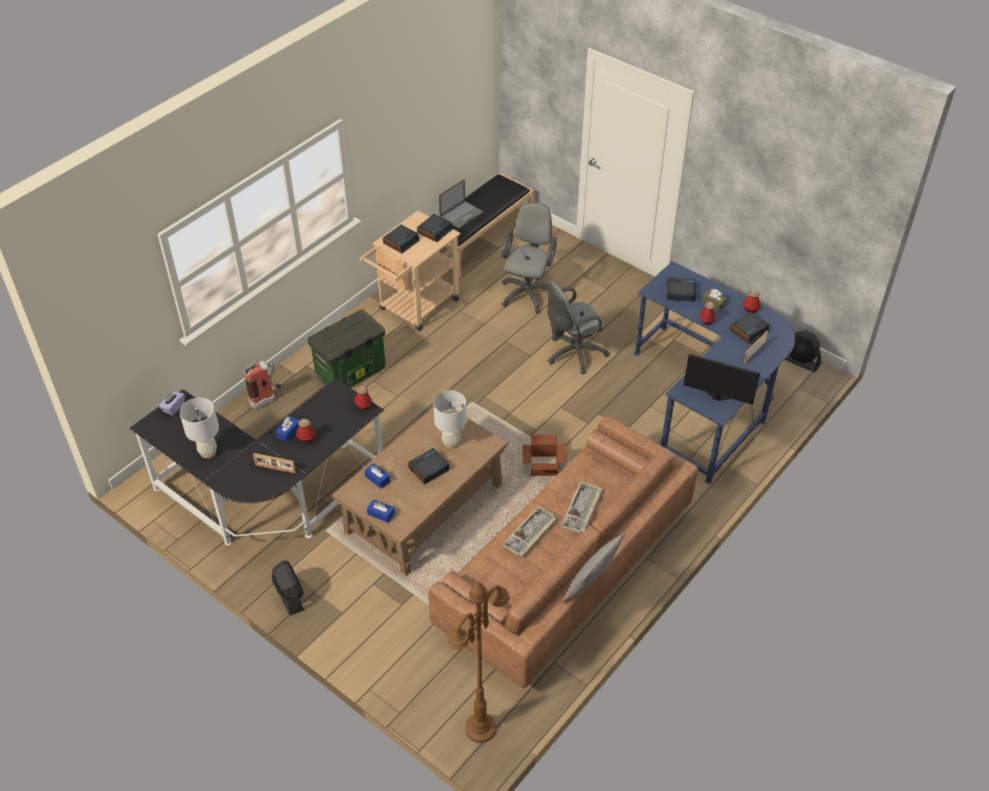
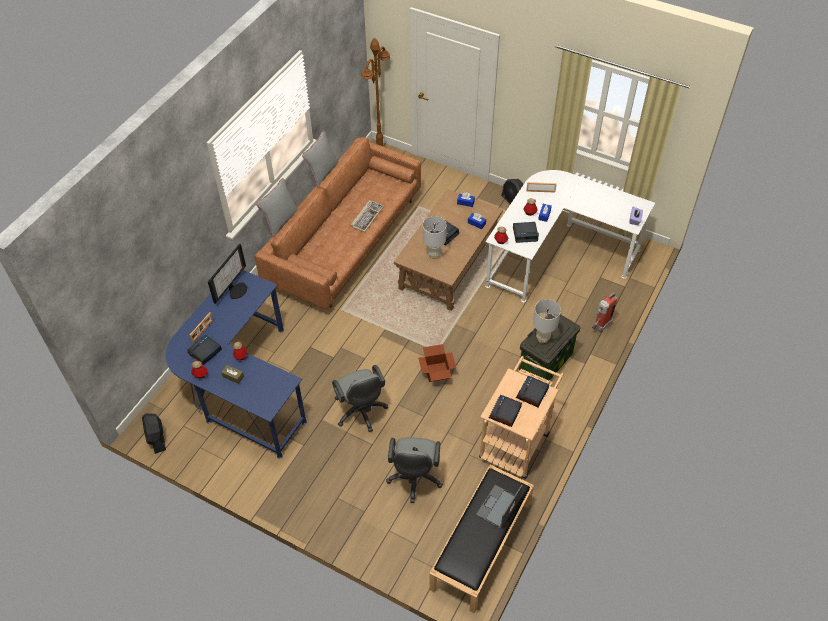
camera: 170 degrees right, 5 degrees up
(208, 452) = (591, 194): white table lamp -> white table lamp (542, 338)
(270, 499) = (556, 254): black desk -> white desk
(544, 465) = (370, 308): cardboard box -> cardboard box (436, 372)
(573, 354) = (361, 412): grey office chair -> grey office chair turned 105 degrees clockwise
(582, 509) = (335, 236): keyboard -> none
(660, 510) = (281, 222): none -> grey pillow
(680, 292) = (263, 384): alarm clock -> alarm clock (525, 234)
(718, 394) = (236, 289): monitor -> monitor turned 75 degrees counterclockwise
(799, 361) = (157, 438): black fan -> black fan turned 135 degrees counterclockwise

